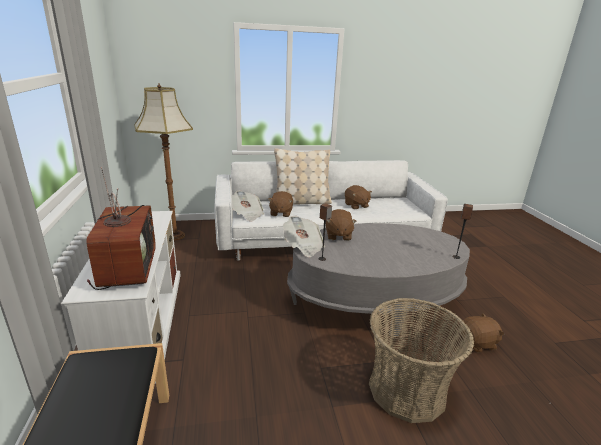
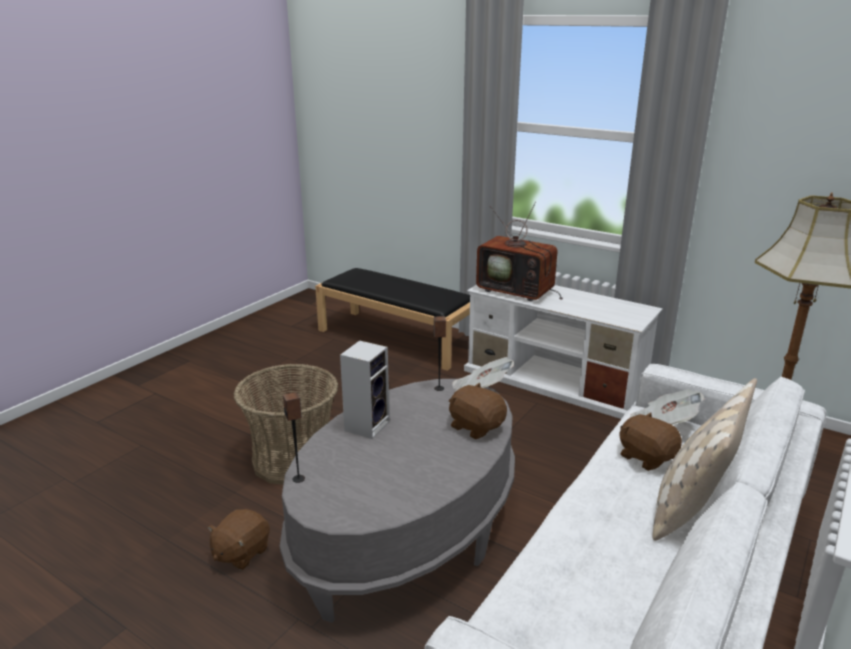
camera: 135 degrees right, 0 degrees up
(356, 205) = (616, 573): brown plush toy -> none
(393, 262) = (367, 425): none -> speaker

